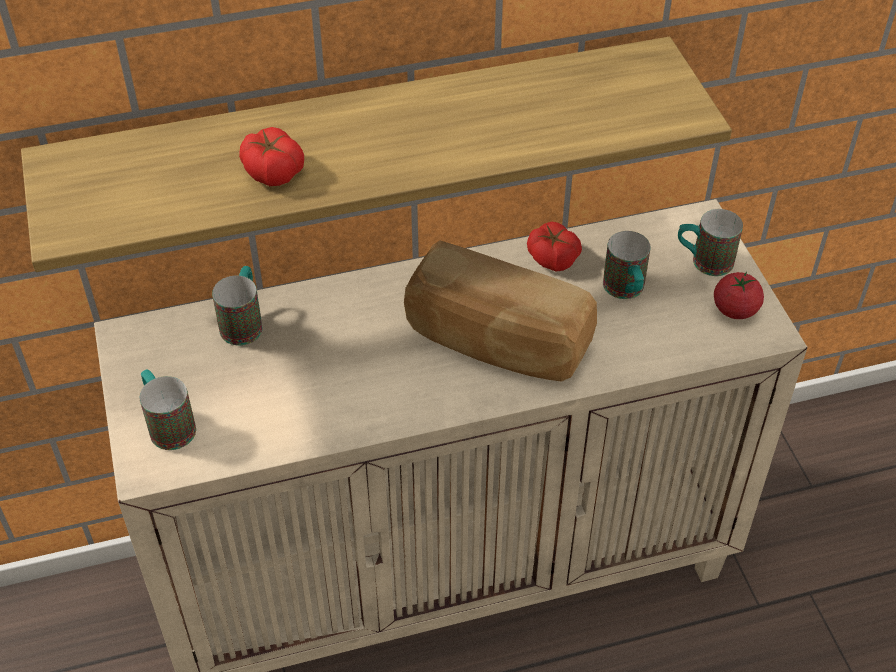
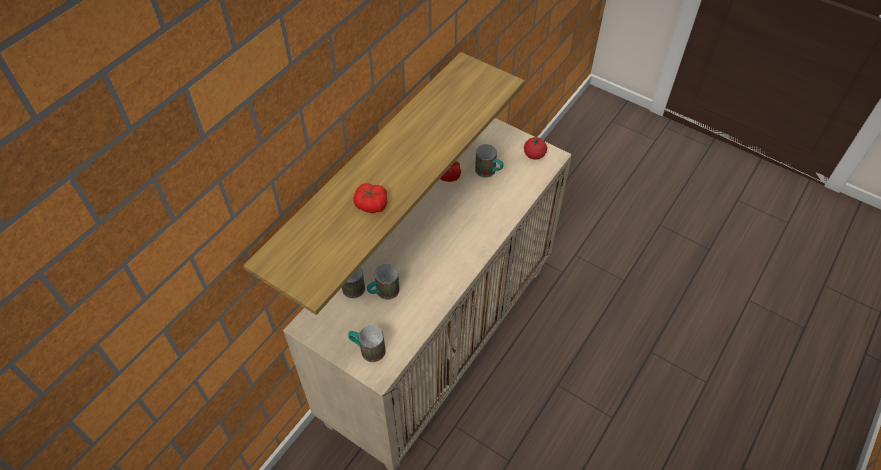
camera: 40 degrees left, 5 degrees up
(497, 341) = (462, 224): bread -> none
(703, 261) = (504, 142): mug -> mug (383, 293)

